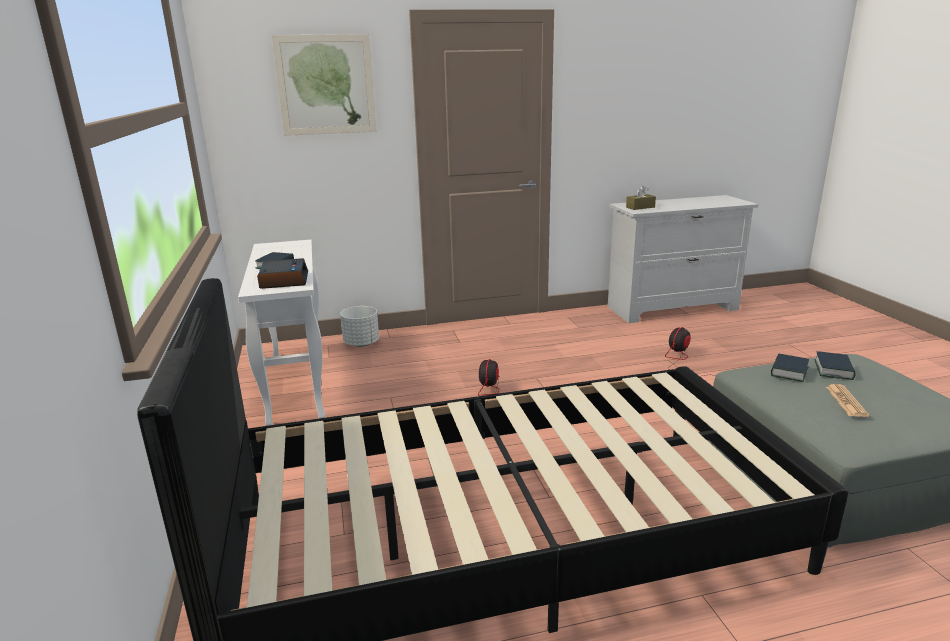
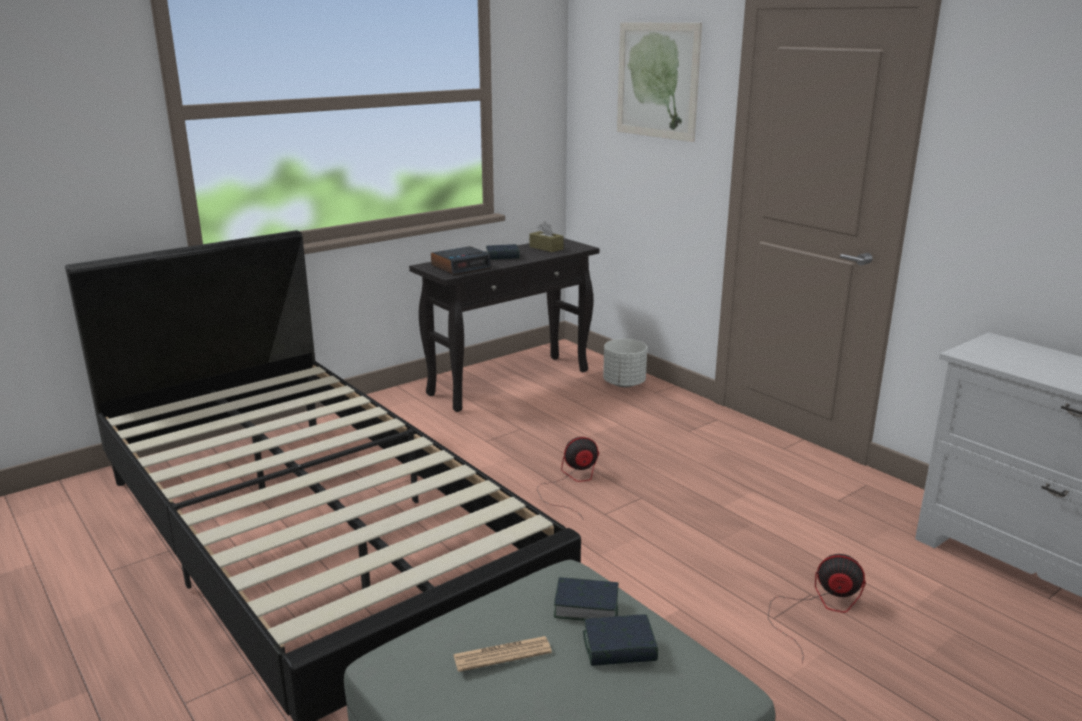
camera: 65 degrees right, 0 degrees up
(296, 384) = (510, 382): white console table -> black console table
(640, 207) = (999, 353): brown tissue box -> brown tissue box (546, 248)

